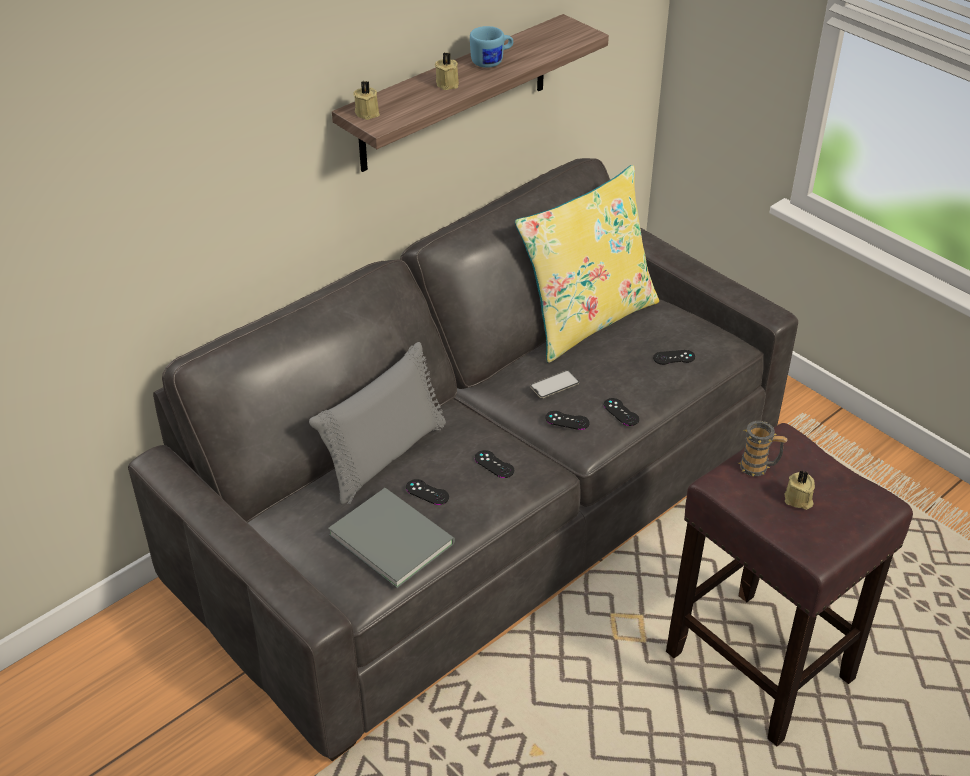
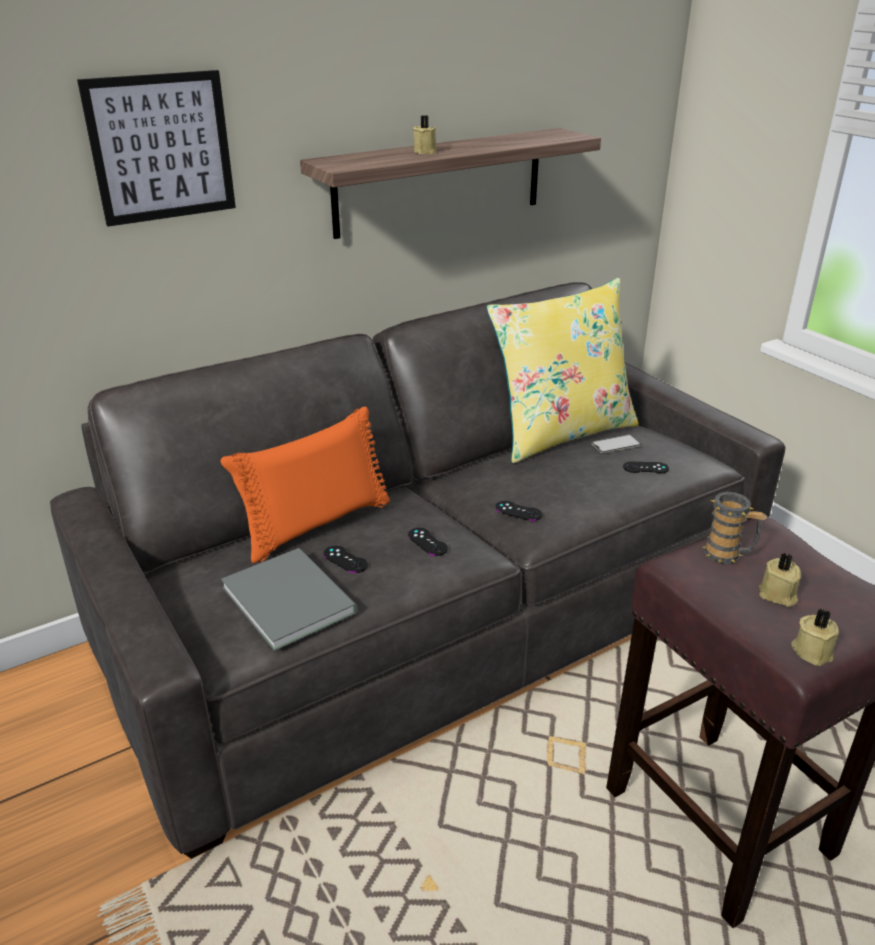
camera: 10 degrees right, 10 degrees down
(215, 135) = (161, 148): none -> picture
(368, 112) = (334, 161): beige candle -> beige candle (812, 650)
(384, 456) = (315, 524): grey pillow -> orange pillow
(492, 61) = (477, 144): blue mug -> none
(554, 384) = (513, 479): phone -> phone (616, 444)
(621, 412) = (579, 509): black game controller -> none

